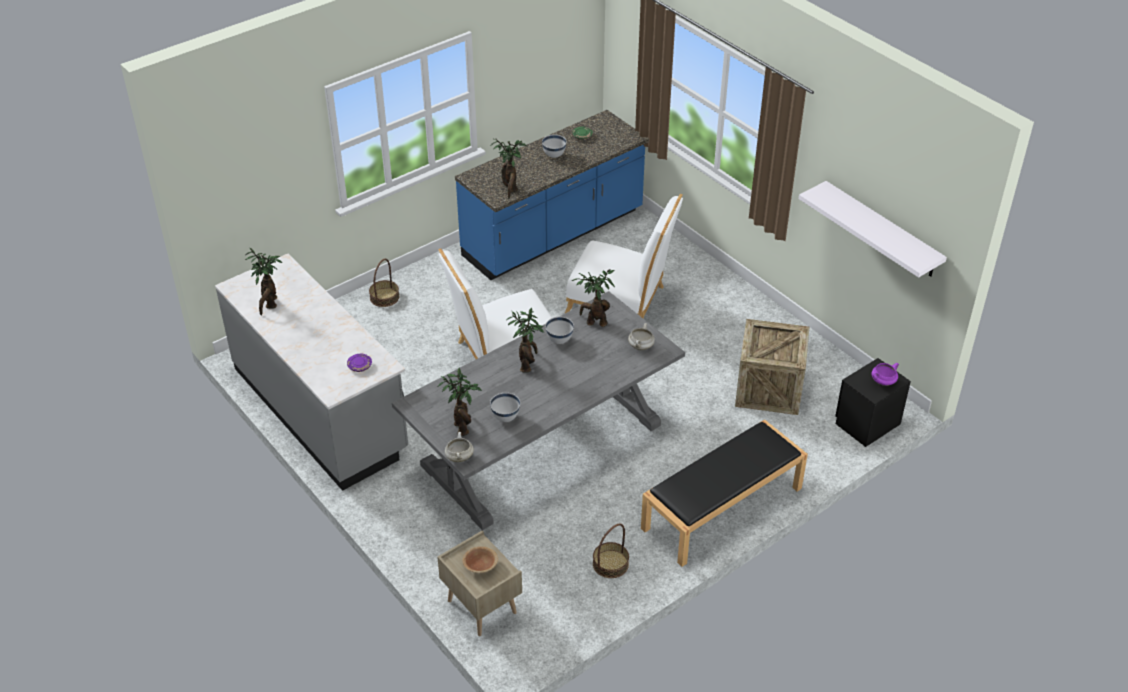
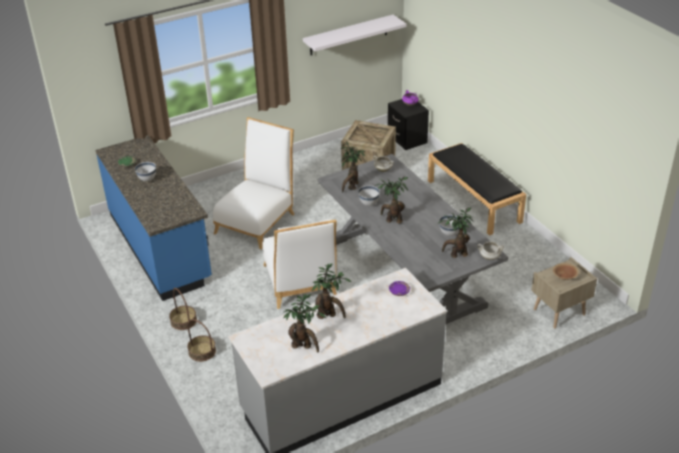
camera: 80 degrees left, 5 degrees down
(510, 189) = (184, 204): potted plant -> potted plant (329, 315)
(610, 564) = (520, 251): basket -> basket (183, 321)

